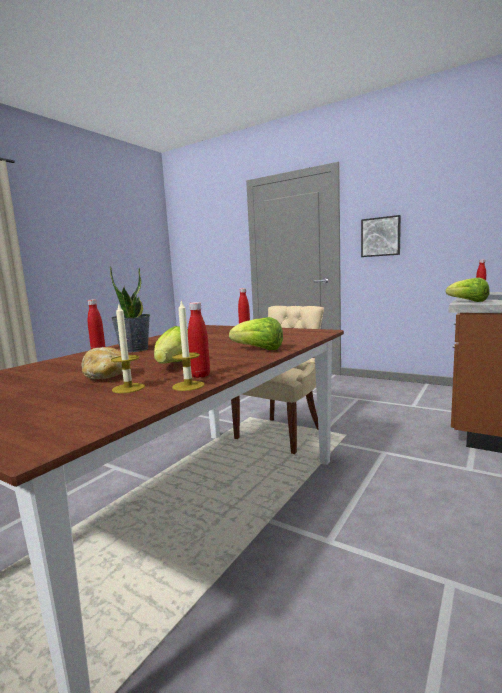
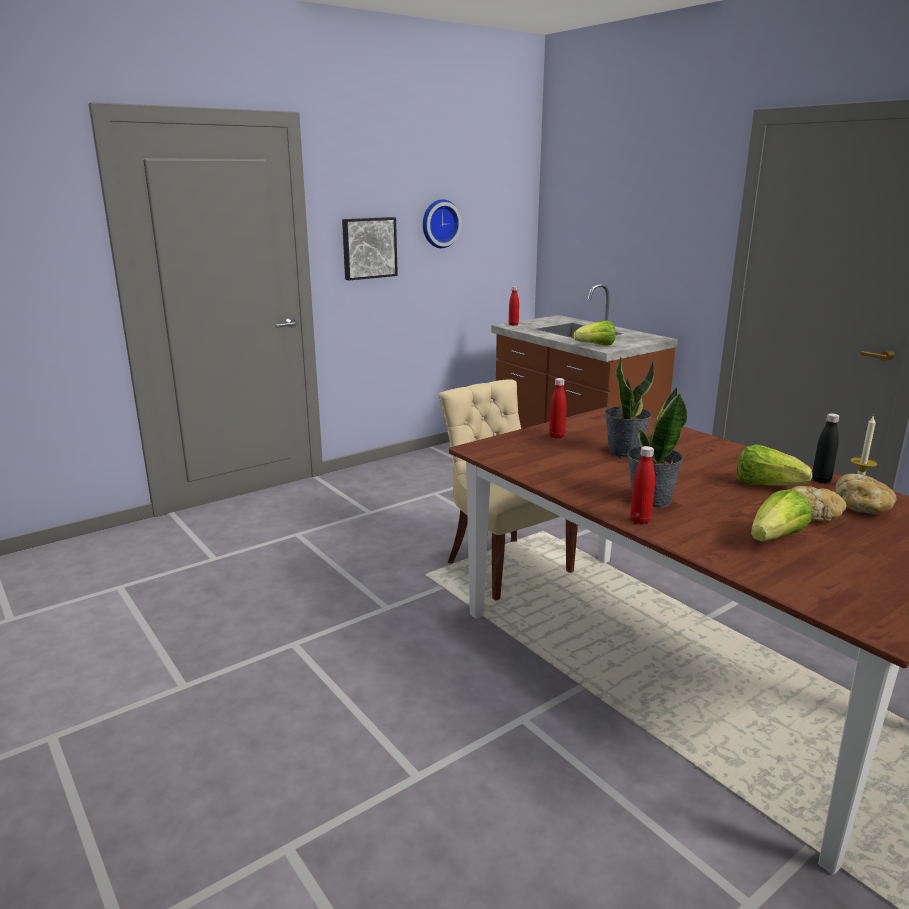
camera: 70 degrees left, 10 degrees up
(128, 388) = (862, 508): candle -> bread
(200, 375) = (821, 480): red bottle -> black bottle
(227, 339) = (624, 452): none -> potted plant
(258, 349) = (708, 448): lettuce -> lettuce (776, 538)
(444, 216) = (439, 223): none -> wall clock

